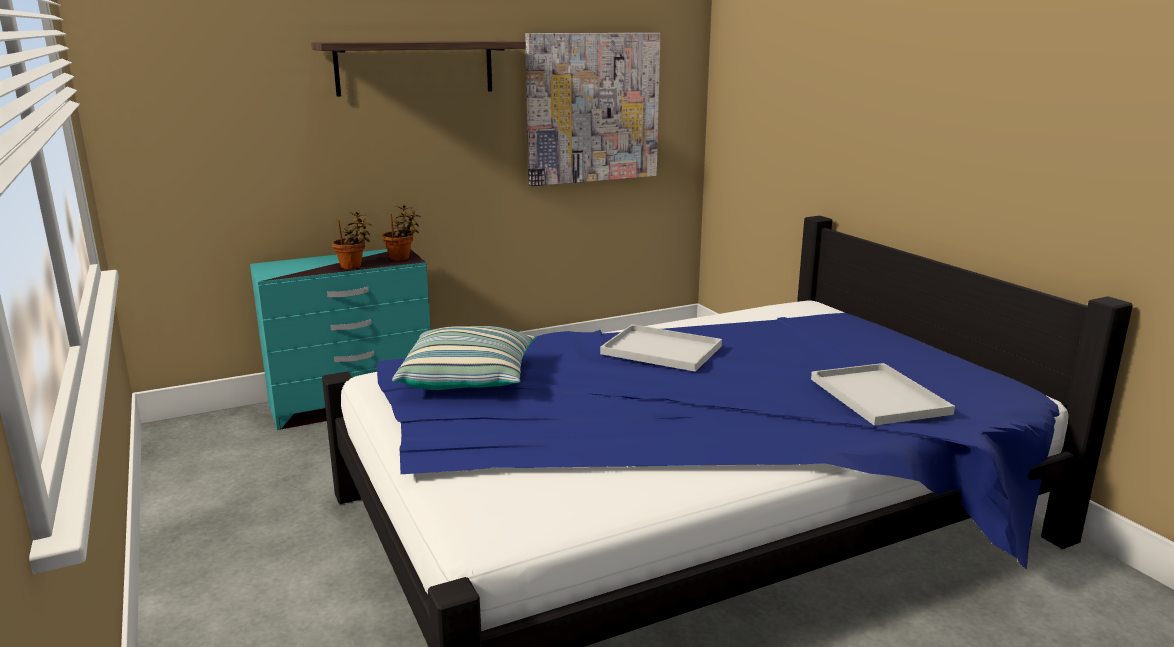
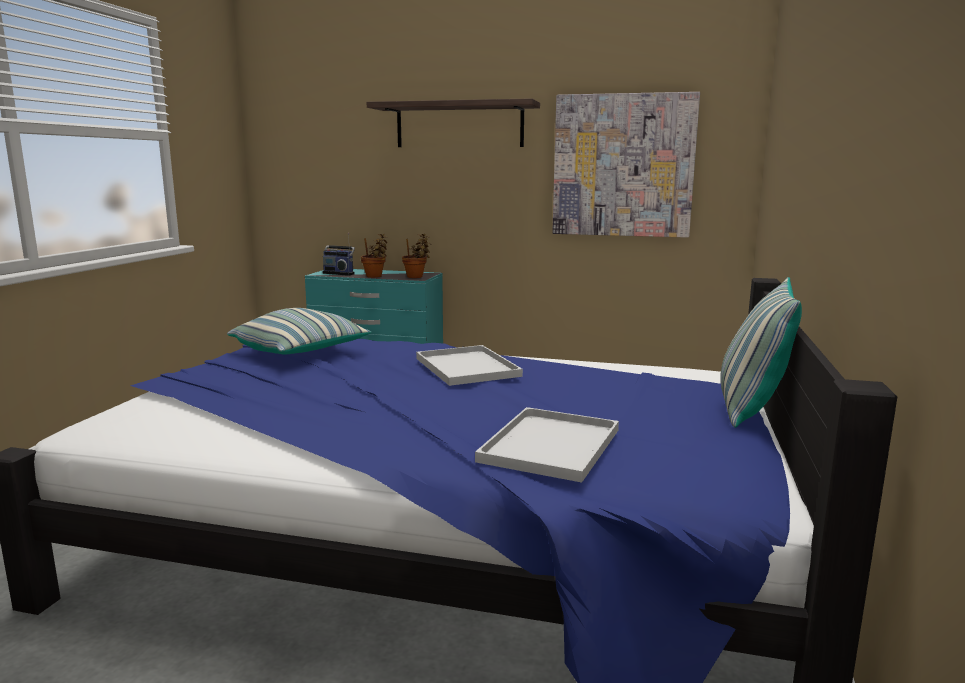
camera: 40 degrees right, 5 degrees down
(294, 270) = (339, 273): none -> radio
(894, 329) = (750, 409): none -> pillow

